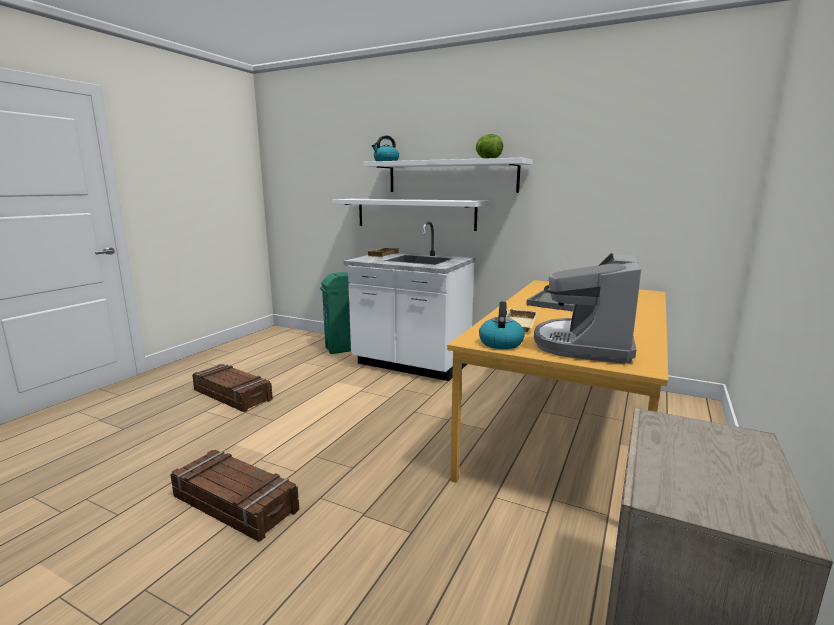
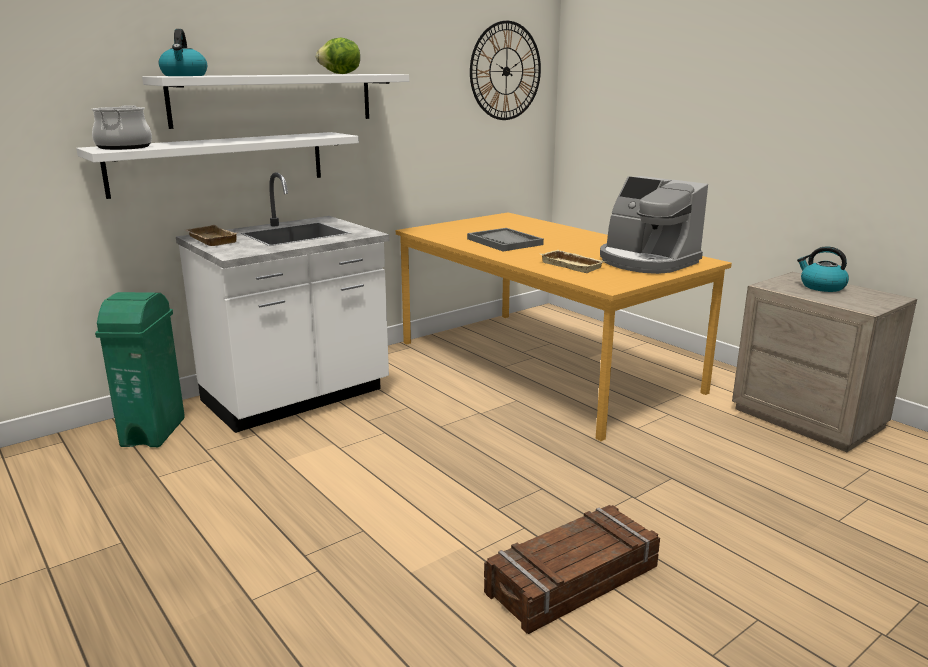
camera: 65 degrees left, 5 degrees up
(233, 395) = (214, 564): crate -> none
(357, 198) = (124, 147): none -> cooking pot
(500, 343) = (623, 280): kettle -> kettle (821, 287)
(677, 154) = (506, 71): none -> wall clock

